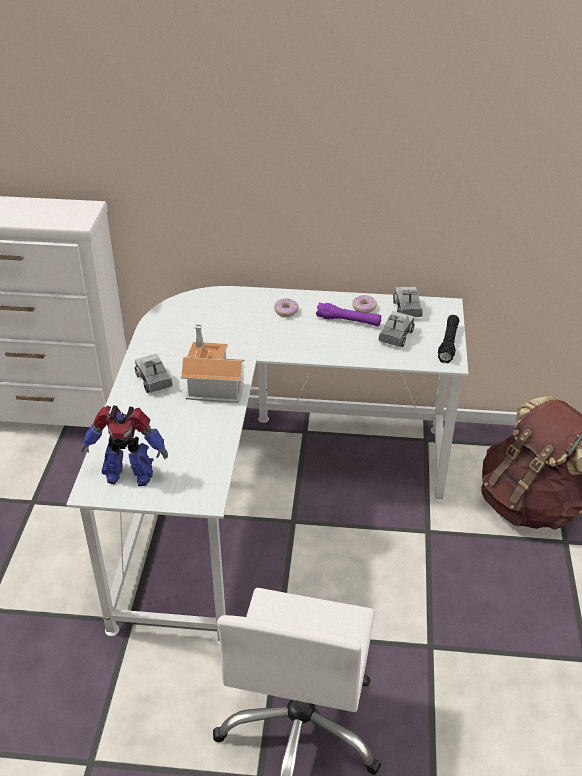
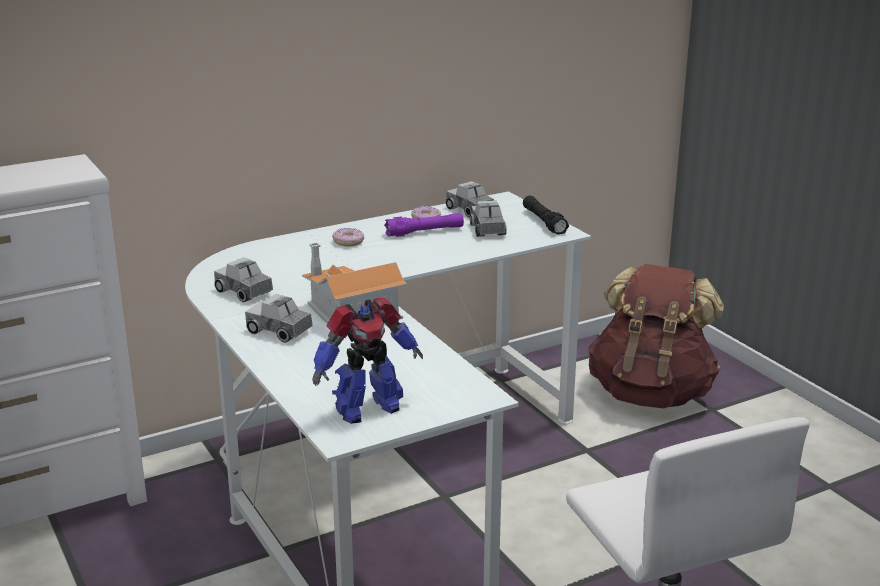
camera: 35 degrees left, 15 degrees down
(171, 335) = (244, 292): none -> toy truck

